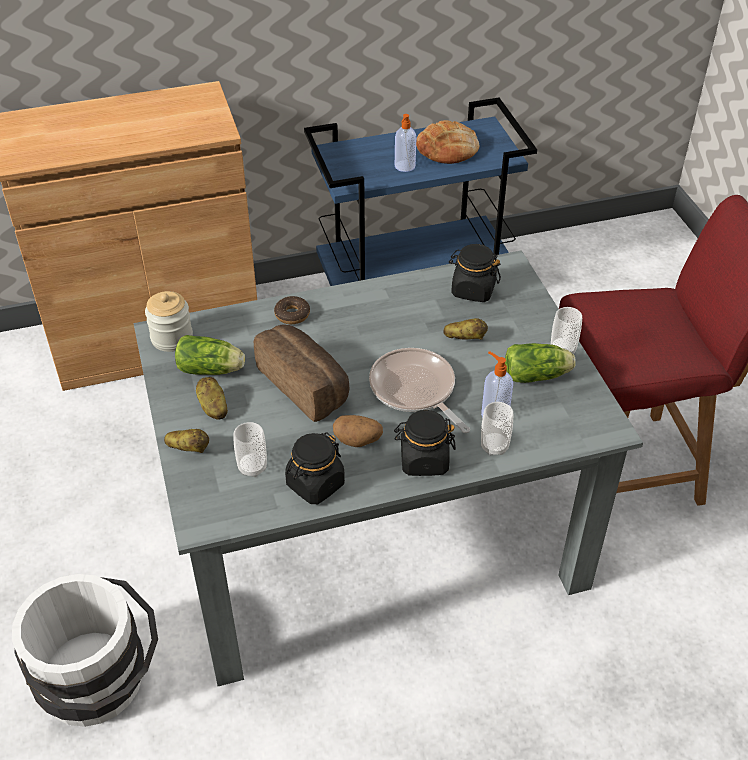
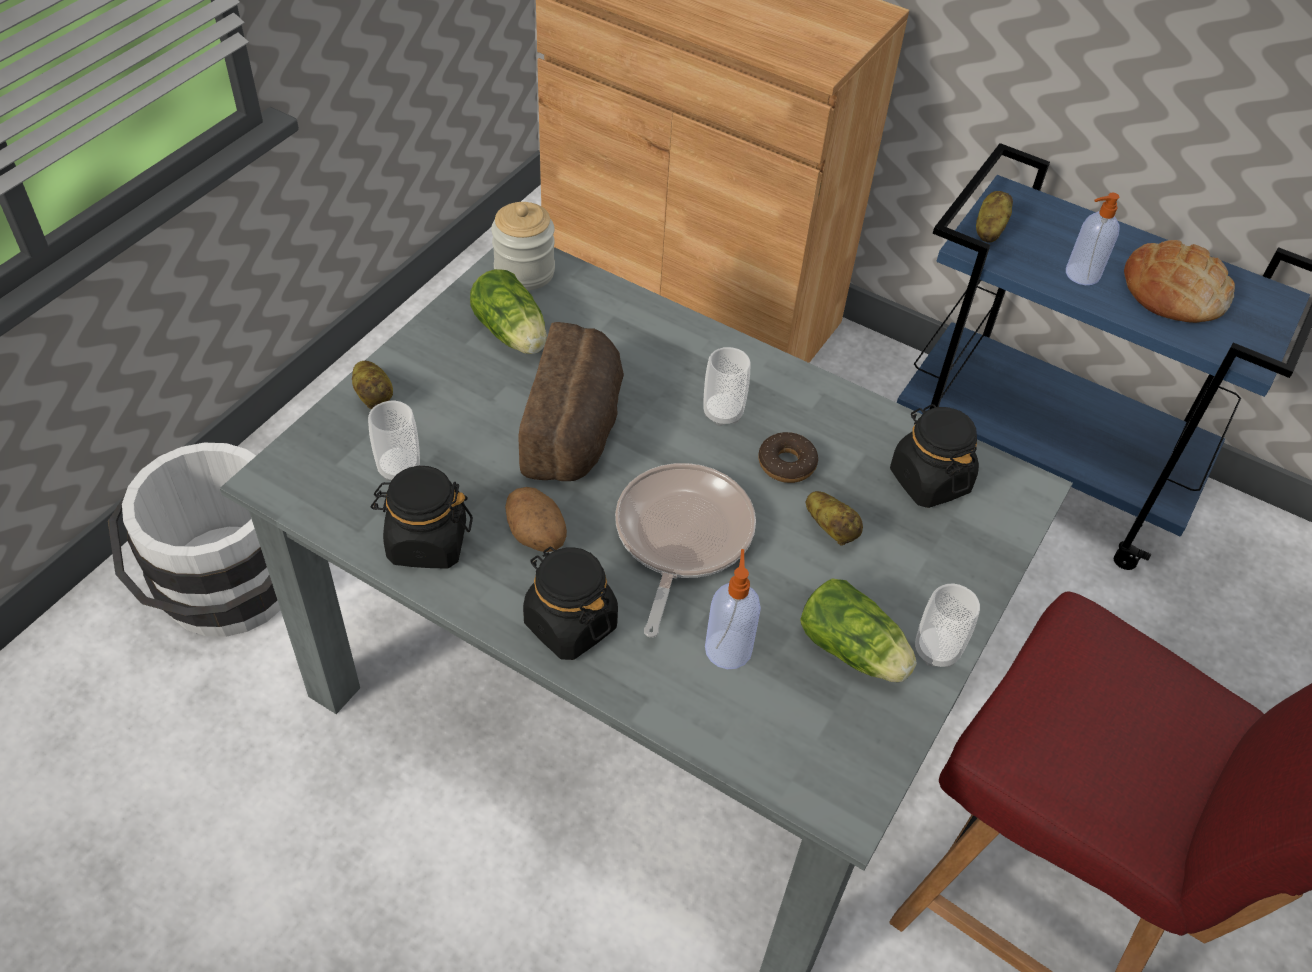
camera: 45 degrees right, 5 degrees up
(212, 407) = (456, 374): potato -> potato (989, 229)
(292, 314) = (676, 342): donut -> donut (786, 464)
(494, 446) = (670, 685): cup -> cup (722, 413)

